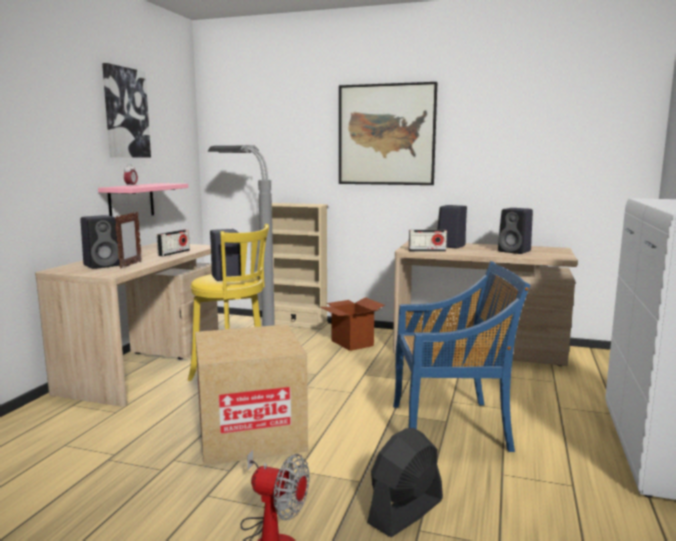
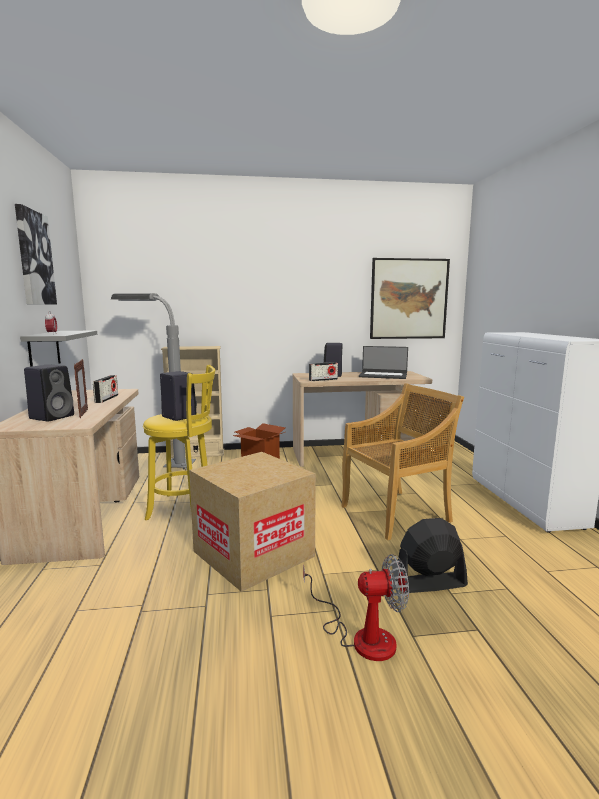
camera: 25 degrees left, 0 degrees up
(131, 201) = (44, 350): pink shelf -> grey shelf
(386, 135) = (270, 286): picture -> picture (408, 299)
(405, 512) = (430, 583): black fan -> black fan turned 60 degrees clockwise
(451, 427) = (396, 513): blue chair -> beige chair
(515, 251) = (383, 376): black speaker -> laptop

